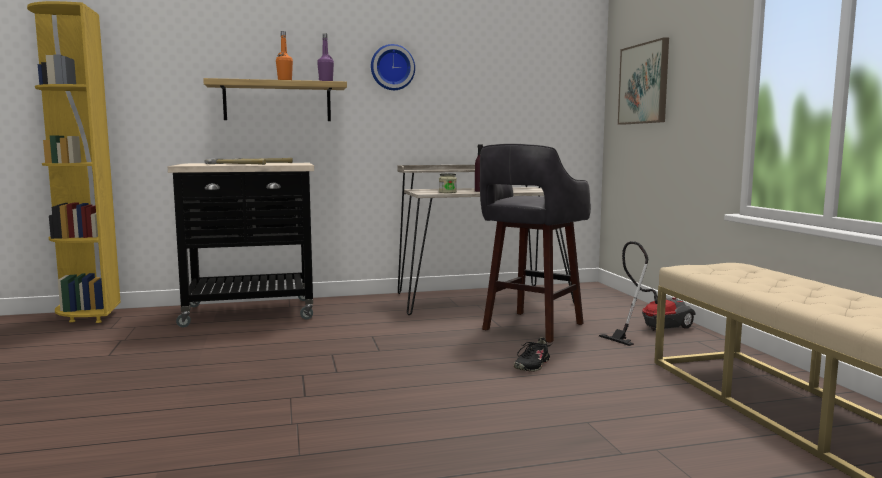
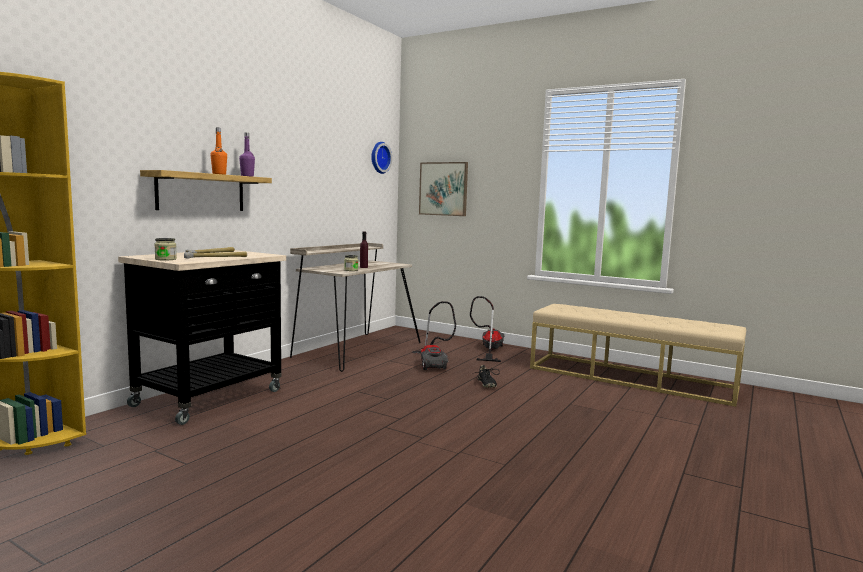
camera: 45 degrees left, 0 degrees up
(190, 164) = (166, 259): none -> jar
(392, 67) = (284, 165): wall clock -> wall clock (379, 157)
(530, 328) = (433, 363): grey stool -> vacuum cleaner

